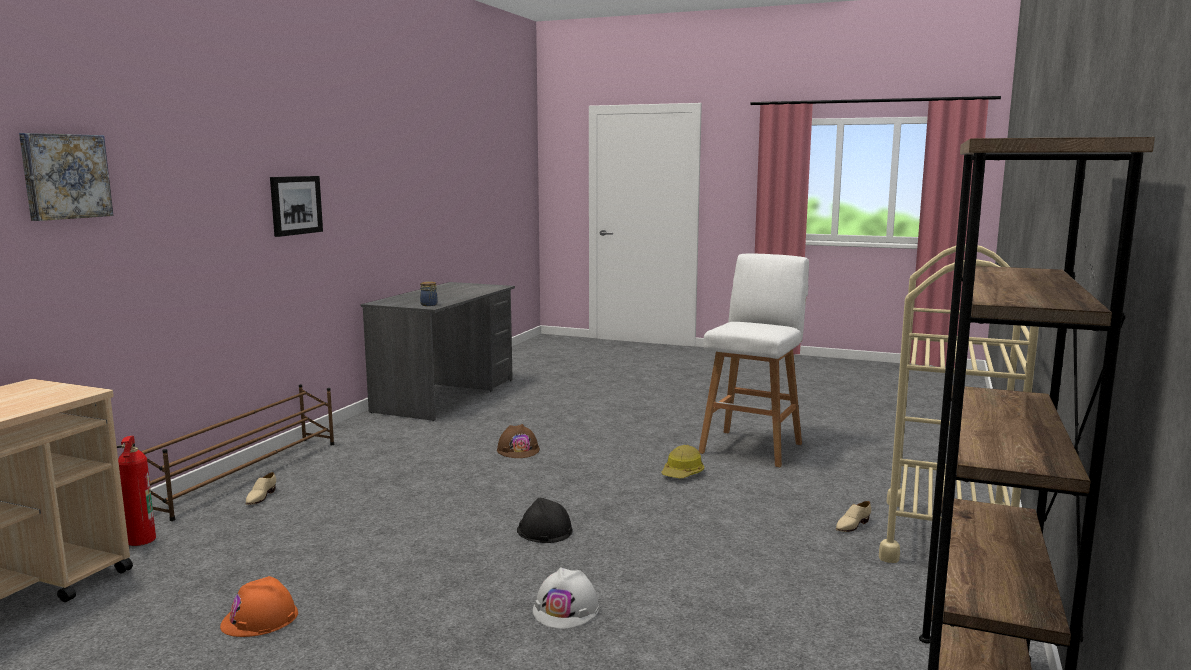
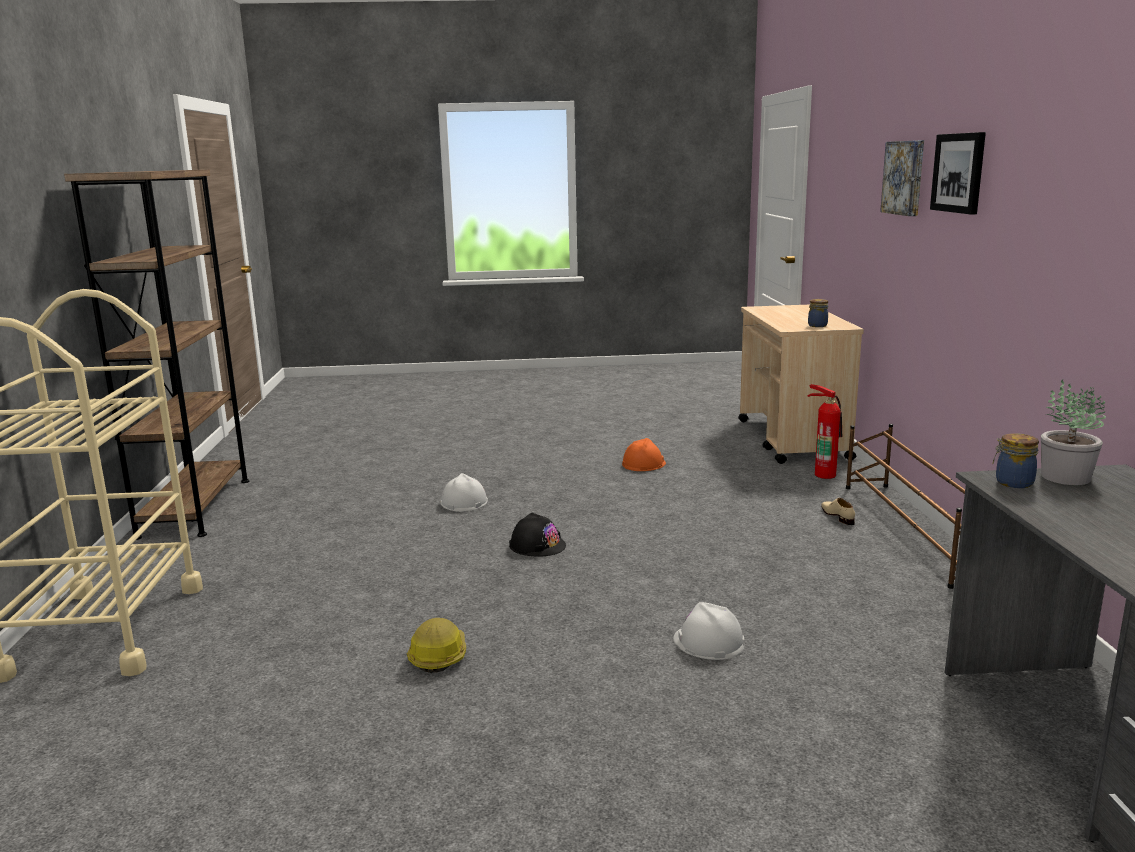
camera: 155 degrees right, 5 degrees up
(34, 391) = (817, 325): none -> jar
(295, 205) = (1068, 241): picture -> picture (959, 173)
(403, 304) = (1064, 477): none -> potted plant
(518, 450) = (708, 642): brown hard hat -> white hard hat
(752, 447) = (336, 760): white stool -> none
(852, 525) = (213, 621): beige shoe -> none

